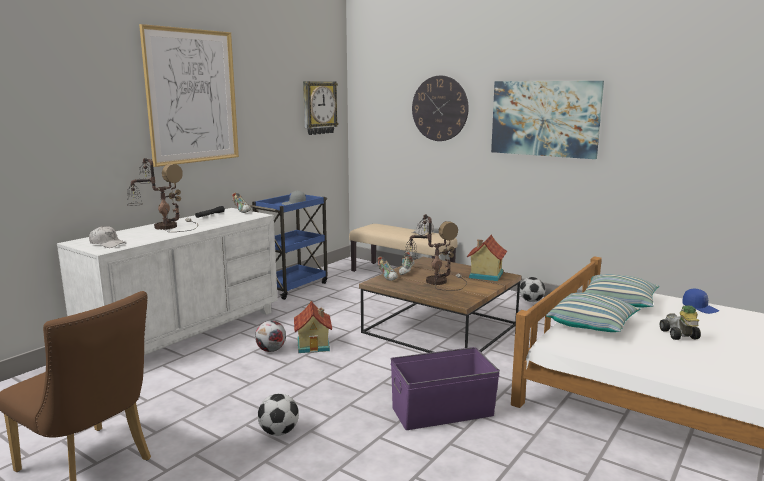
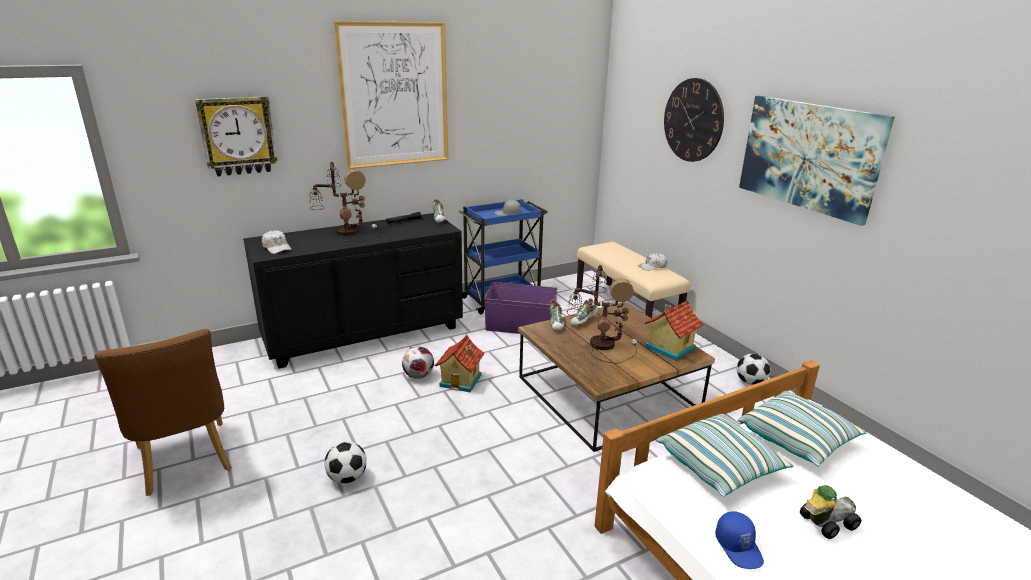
camera: 25 degrees right, 10 degrees up
(185, 333) = (364, 334): white dresser -> black dresser
(319, 107) = (562, 103): wall clock -> wall clock (238, 136)
(443, 411) = (515, 508): purple storage box -> purple storage box (520, 326)
(679, 335) = (824, 522): toy car -> toy car turned 45 degrees clockwise
(700, 308) = (911, 483): blue cap -> blue cap (739, 547)

